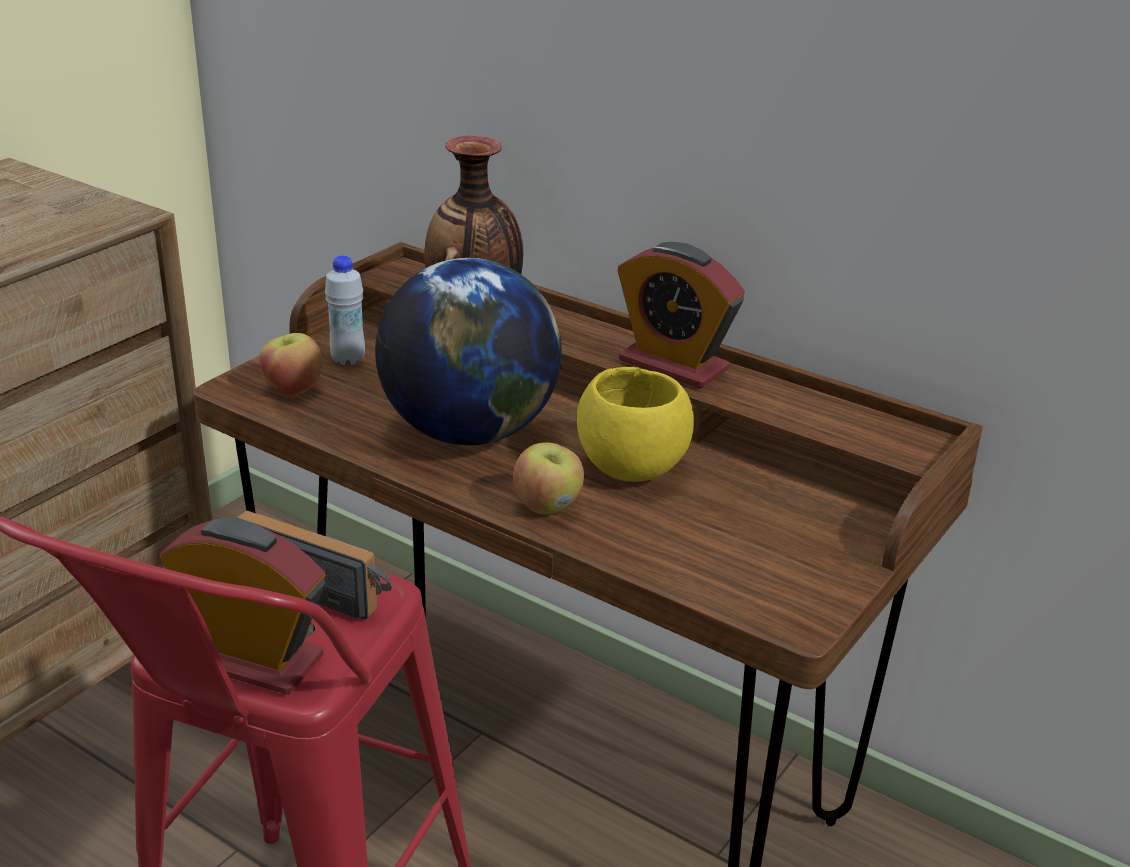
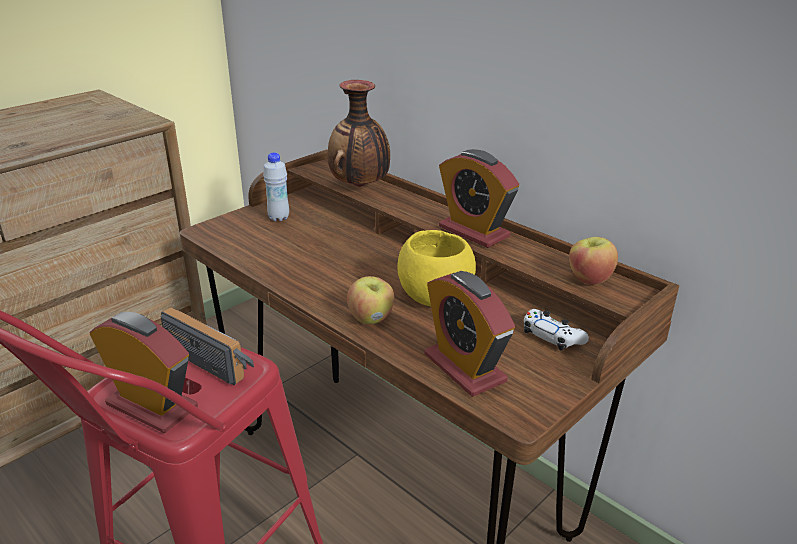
camera: 10 degrees right, 0 degrees up
(292, 388) = (238, 233): apple -> apple (589, 278)
(469, 432) = (337, 267): globe -> none
(704, 565) = (464, 368): none -> alarm clock
(815, 512) = (552, 336): none -> white game controller

